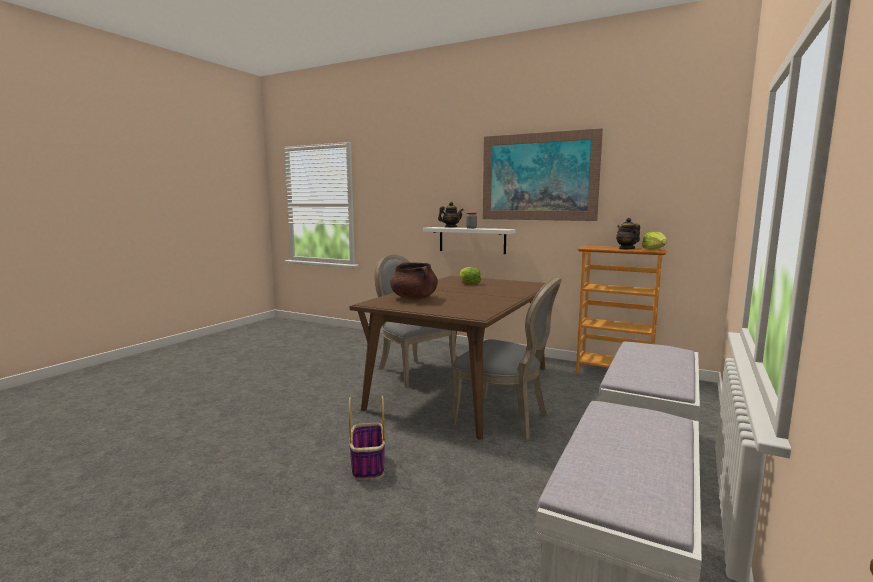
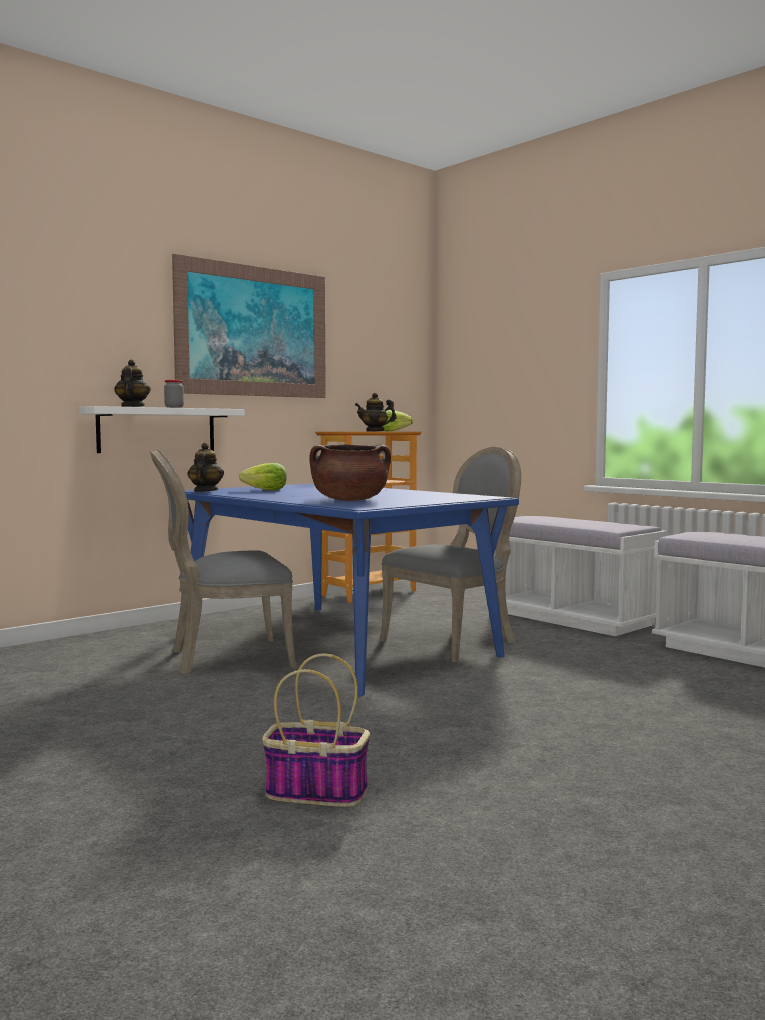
camera: 70 degrees left, 5 degrees down
(367, 464) = (541, 704): basket -> basket (314, 792)
(448, 278) = (205, 491): none -> teapot
(463, 388) = (336, 644): brown dining table -> blue dining table

